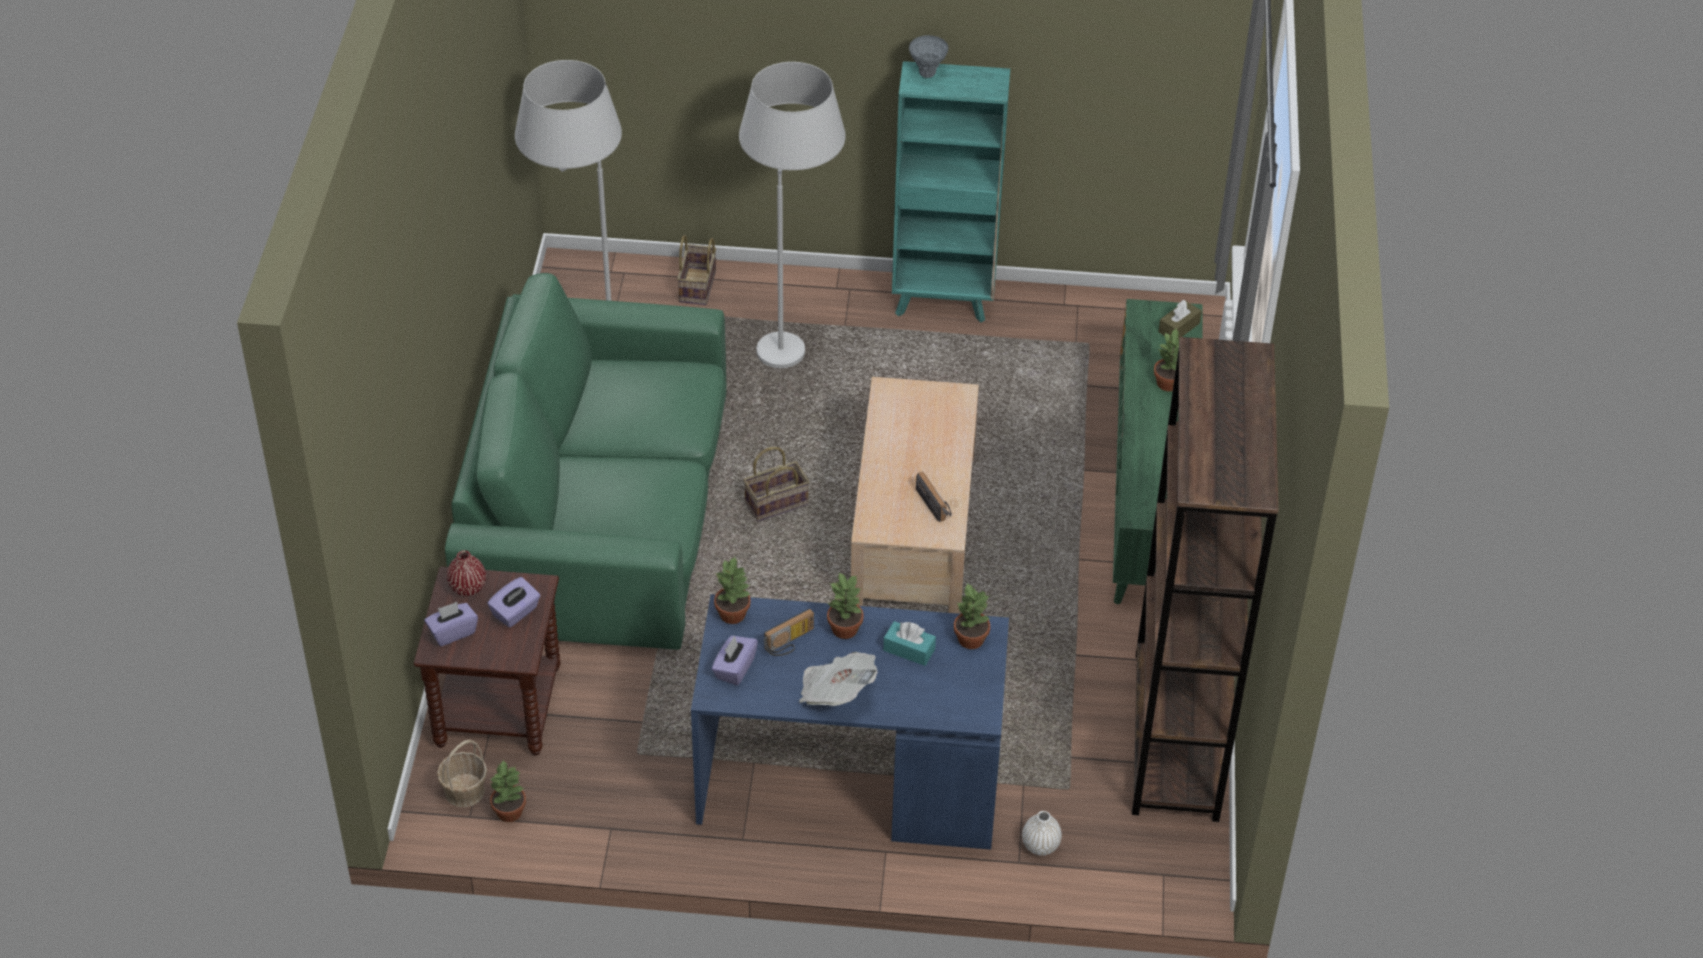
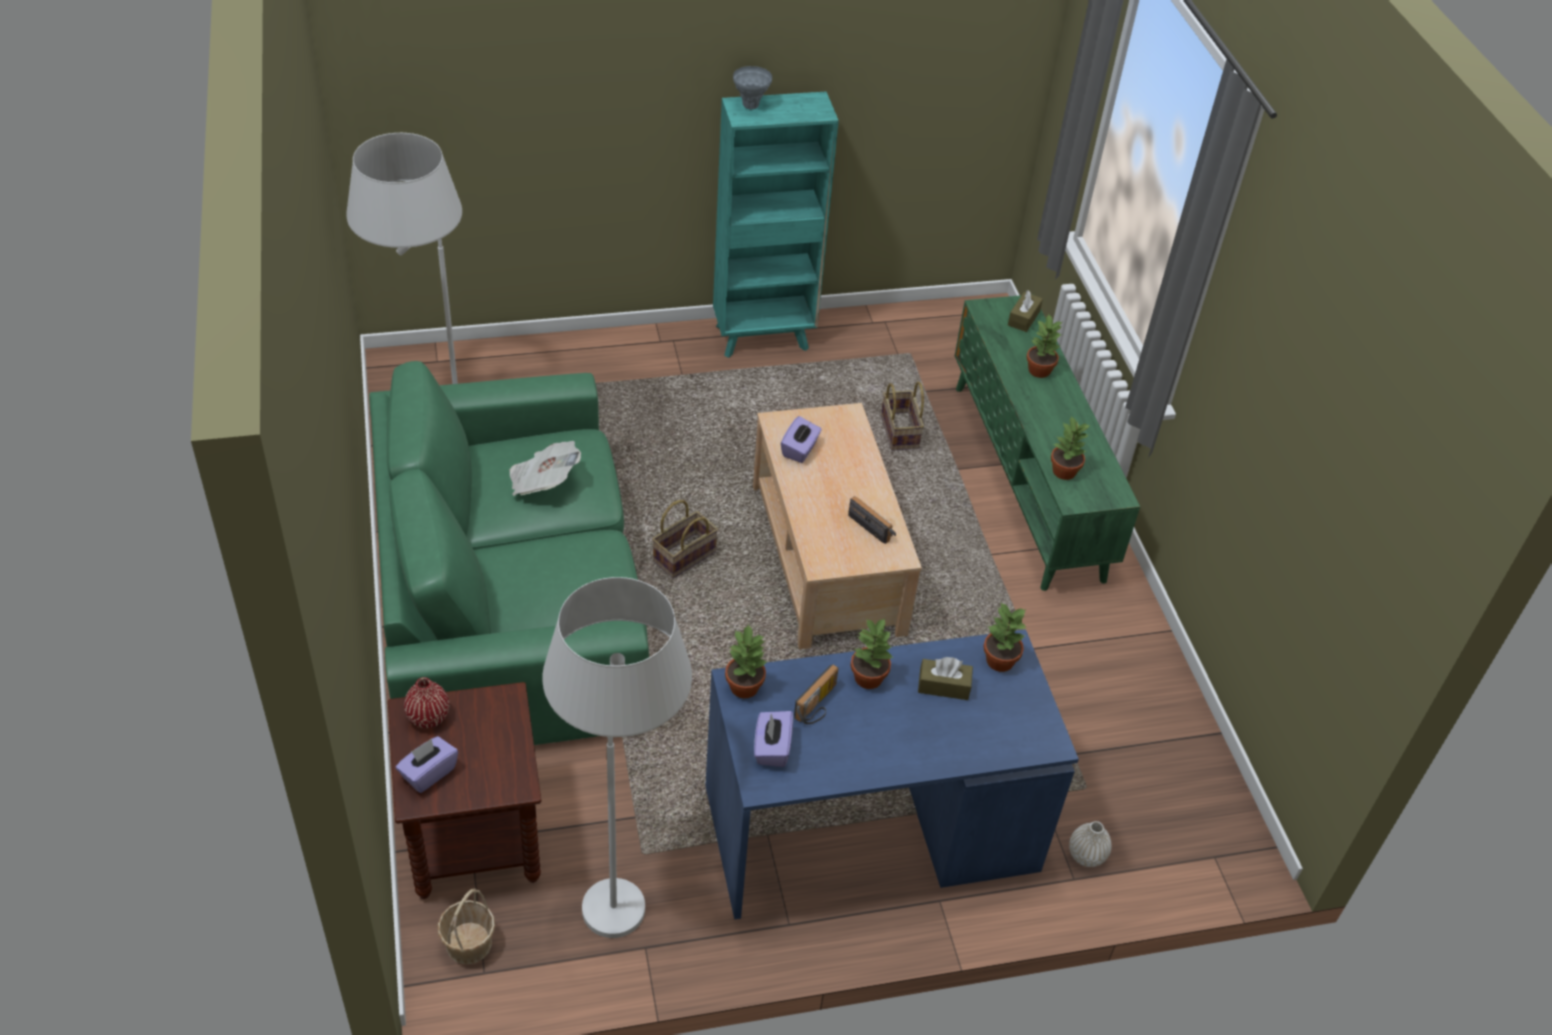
camera: 20 degrees left, 0 degrees up
(509, 812) = (527, 957): potted plant -> potted plant (1064, 472)
(515, 612) = (492, 734): purple tissue box -> purple tissue box (800, 450)
(698, 287) = (528, 362): basket -> basket (901, 433)
(792, 335) = (636, 392): white floor lamp -> white floor lamp (620, 879)
(836, 692) = (890, 751): newspaper -> newspaper (543, 482)
(909, 650) = (943, 686): turquoise tissue box -> brown tissue box
(1176, 736) = (1158, 710): brown bookcase -> none

